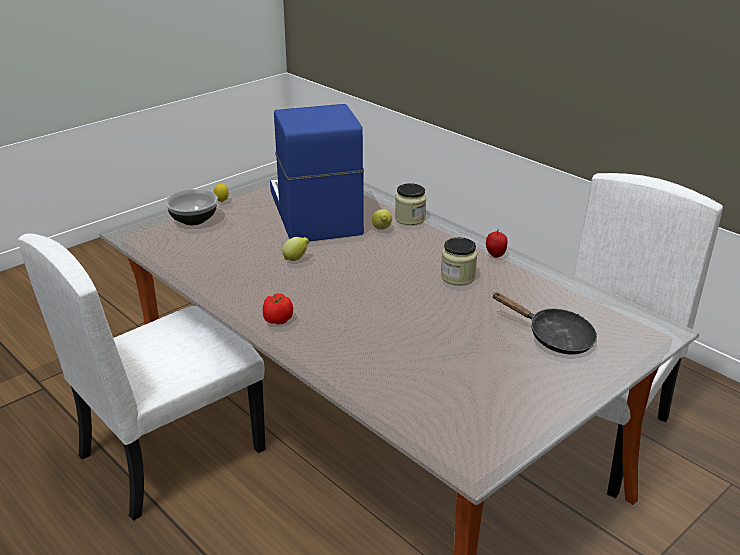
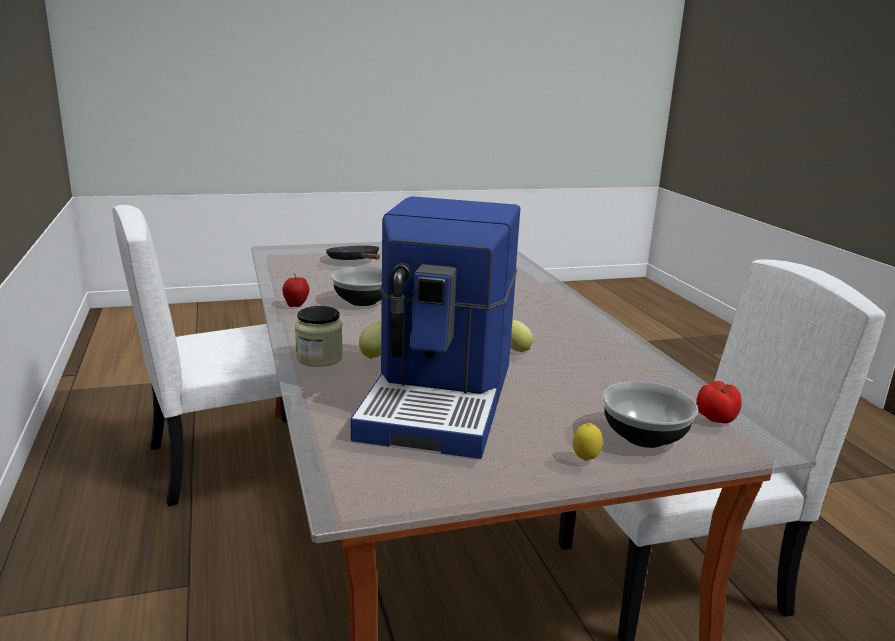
camera: 155 degrees left, 10 degrees down
(277, 320) = (567, 310): tomato -> tomato (717, 417)
(458, 277) = (362, 301): jar -> bowl

